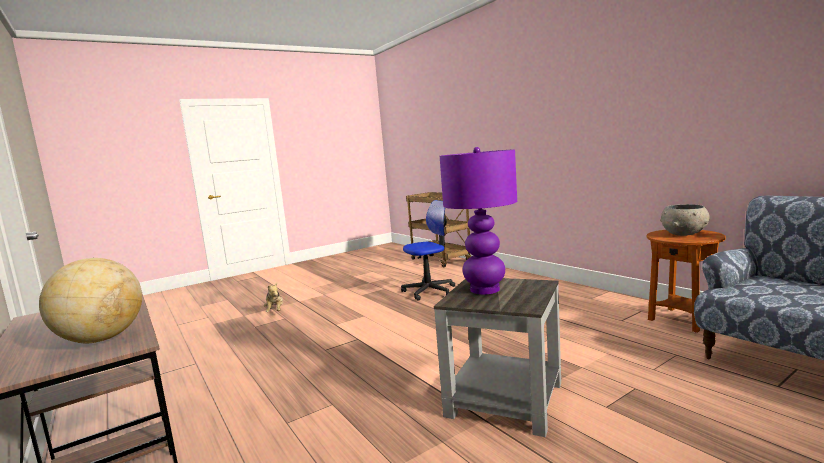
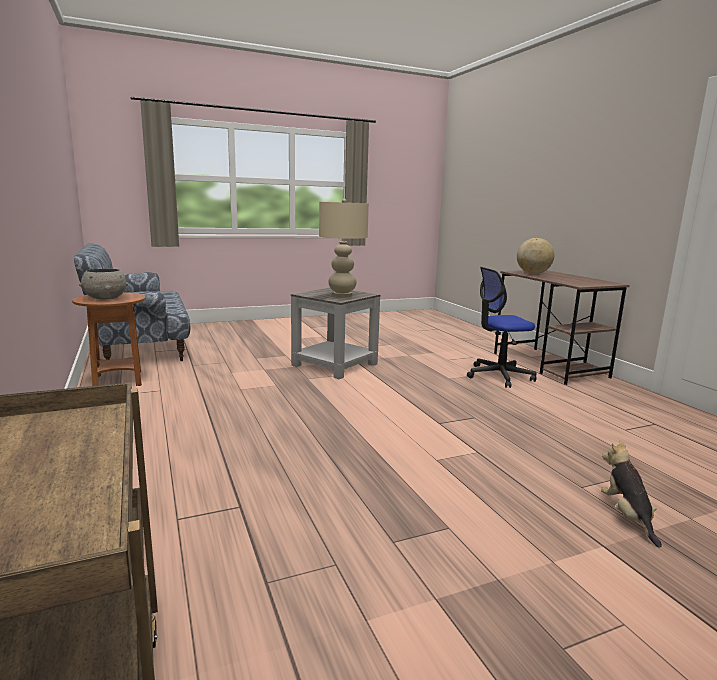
camera: 170 degrees left, 5 degrees up
(429, 291) = (300, 499): office chair -> office chair (499, 376)
(485, 289) = (341, 295): purple table lamp -> beige table lamp

